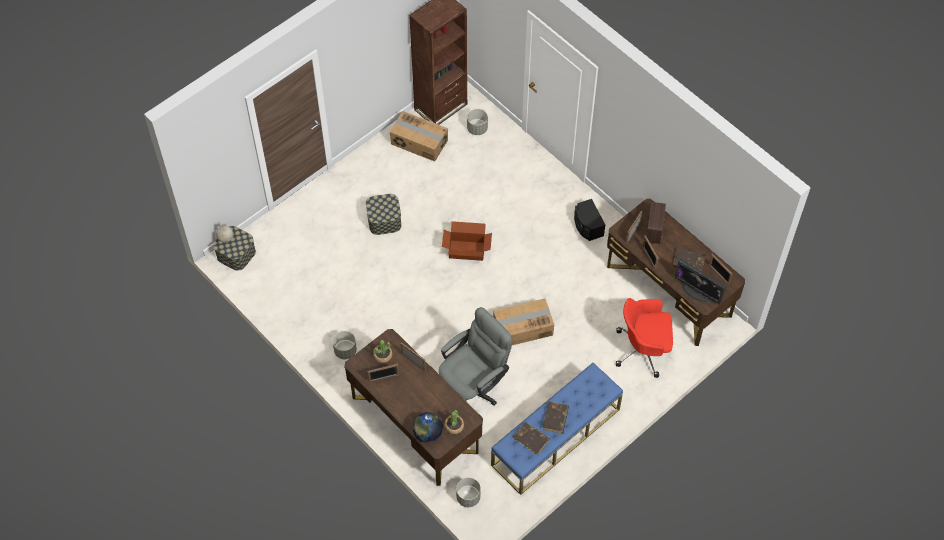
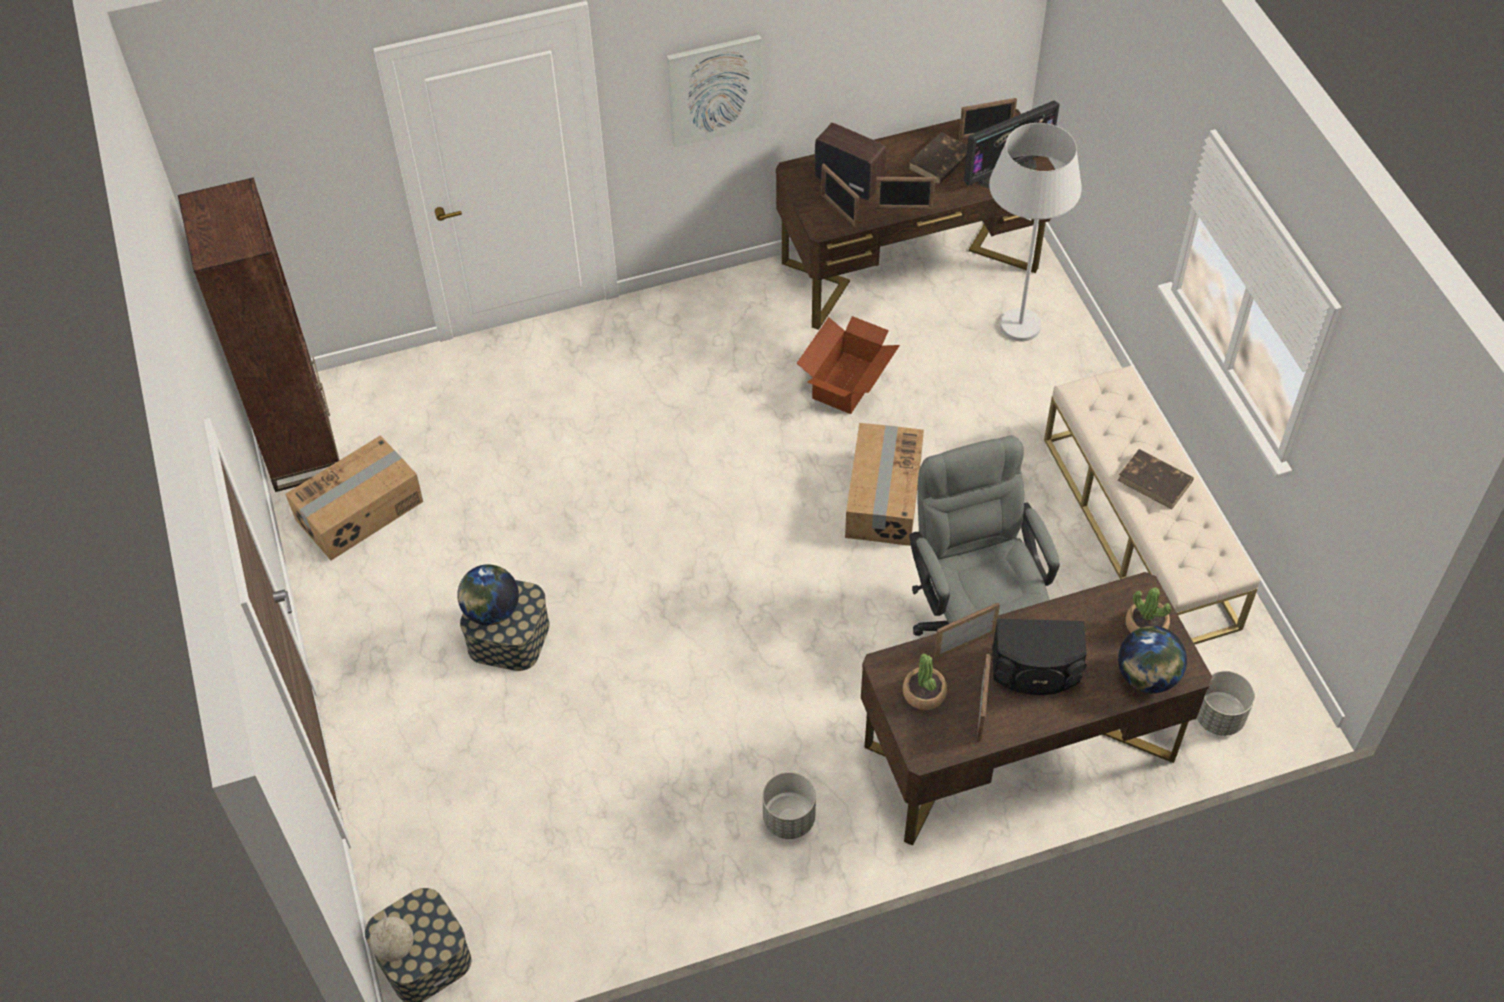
camera: 65 degrees left, 5 degrees down
(380, 204) = (491, 611): none -> globe
(467, 251) = (663, 522): cardboard box -> cardboard box (848, 382)
(477, 128) = (393, 408): grey planter -> none
(531, 439) = (1186, 532): brown book -> none
(555, 437) = (1139, 531): blue bench -> beige bench
(587, 226) = (714, 325): black speaker -> black speaker (1036, 670)
(633, 145) = (714, 89): none -> picture
(643, 349) = (1012, 342): red office chair -> white floor lamp

